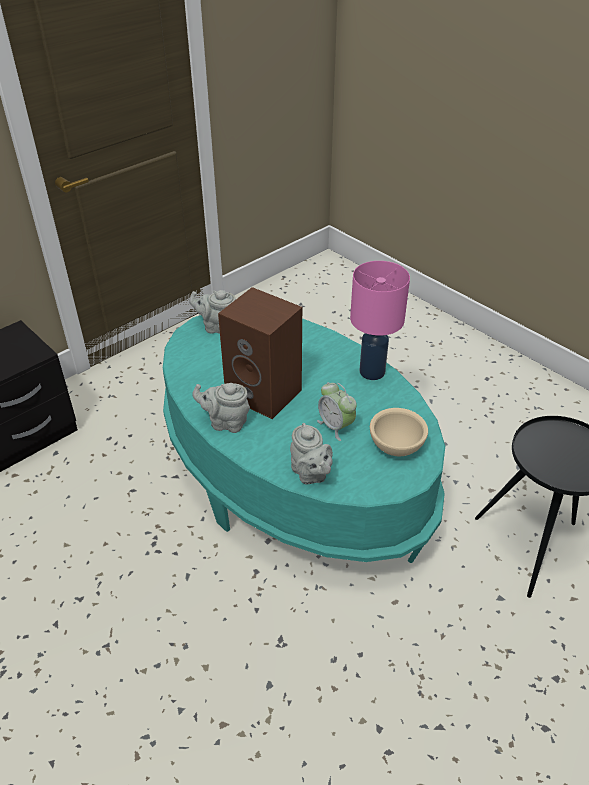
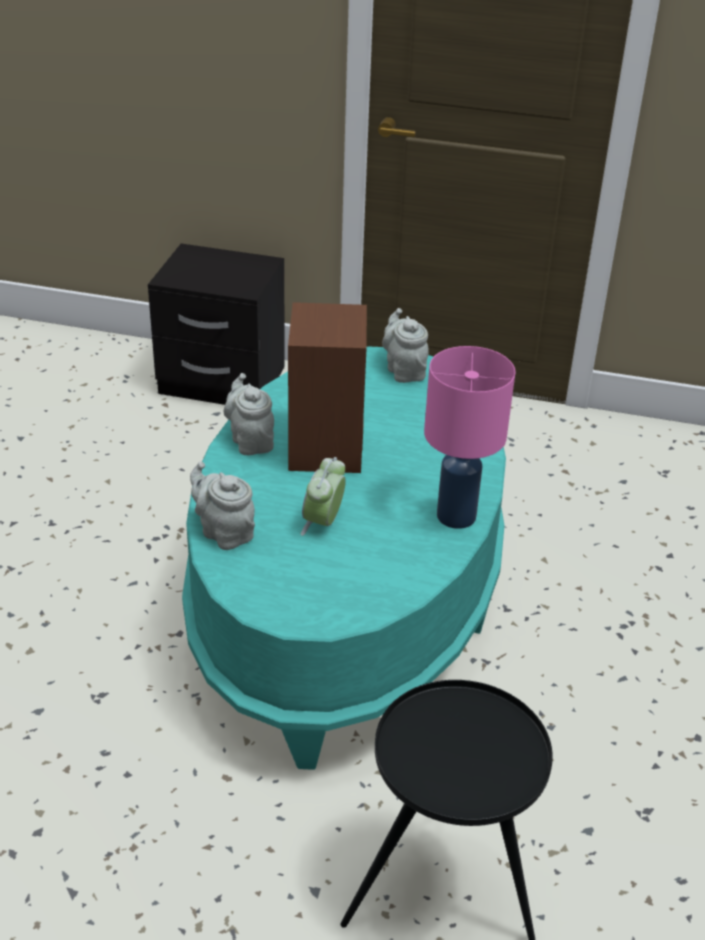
camera: 55 degrees right, 5 degrees down
(310, 474) = (224, 532): grey teapot -> grey teapot turned 105 degrees clockwise
(397, 446) = (335, 585): beige bowl -> none

